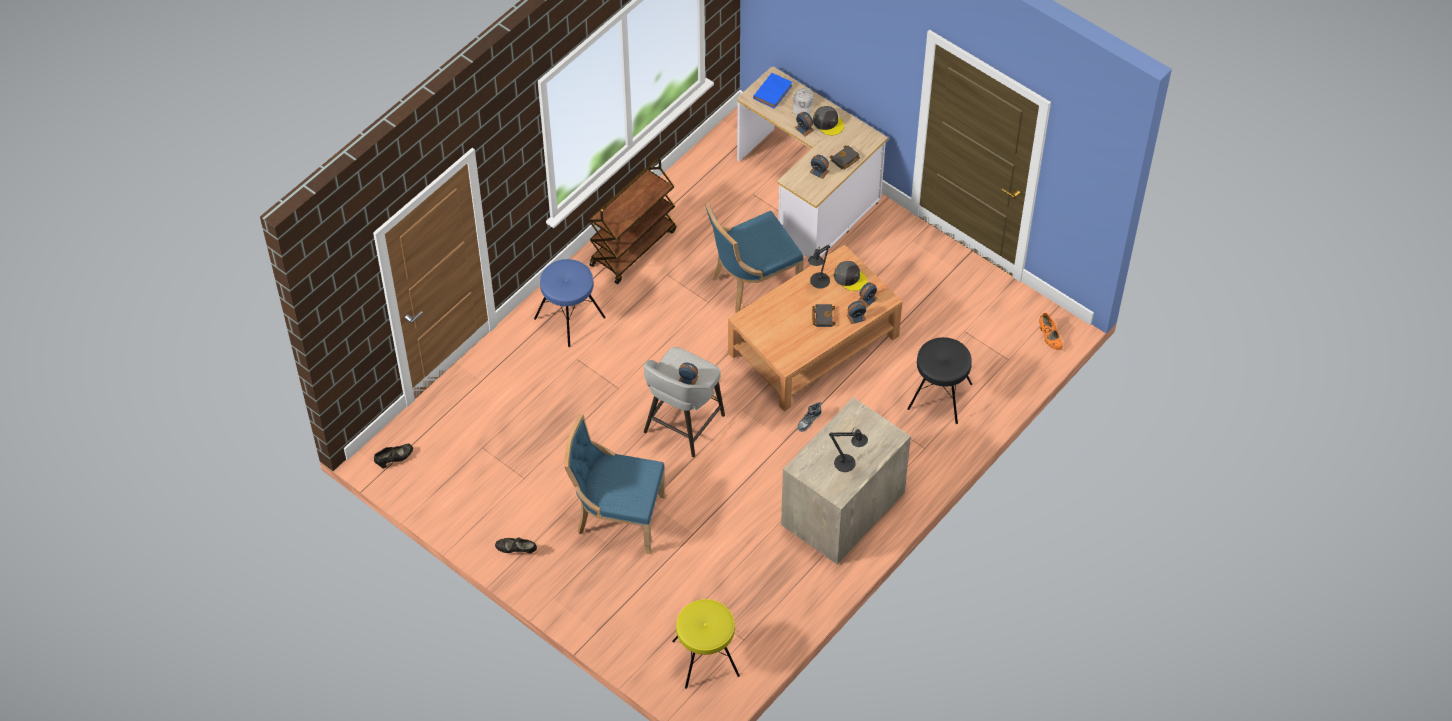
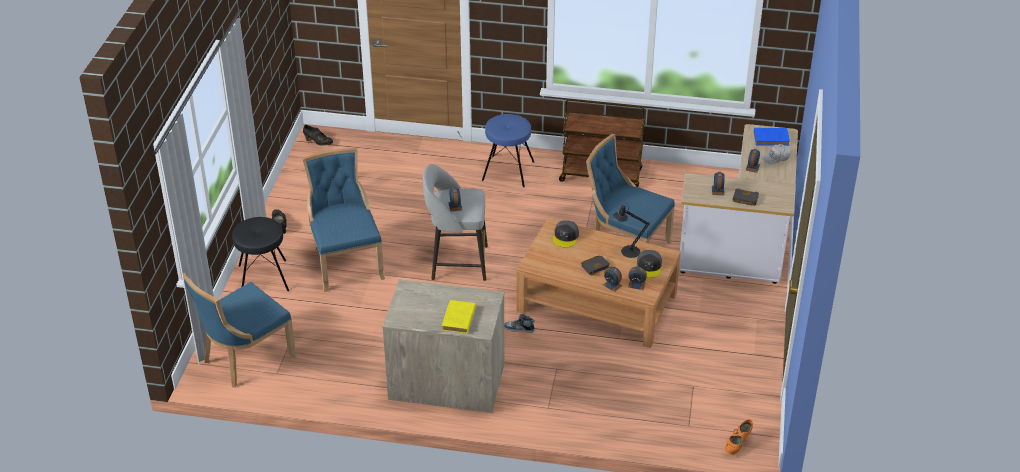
camera: 60 degrees right, 15 degrees down
(705, 658) = (245, 359): yellow stool -> blue chair
(828, 123) = (772, 177): grey cap -> grey cap (565, 237)
(847, 464) = (431, 313): black table lamp -> none
(869, 448) = (458, 320): none -> yellow book
(939, 396) = (610, 396): black stool -> black stool (263, 277)

